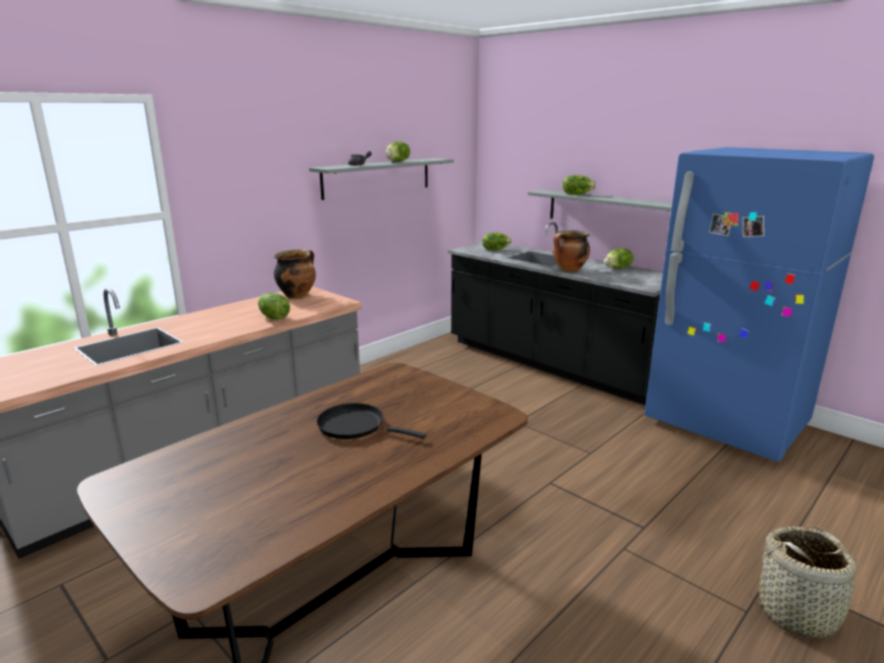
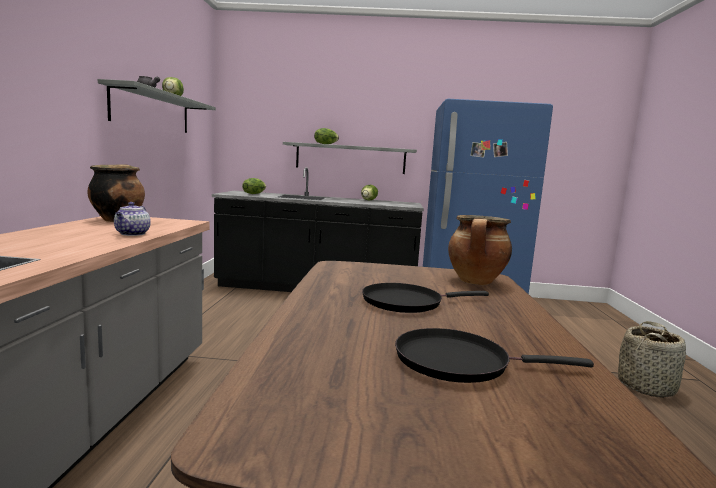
camera: 40 degrees left, 10 degrees down
(273, 317) = (132, 234): lettuce -> teapot
(273, 484) = (459, 362): none -> black frying pan
(569, 270) = (341, 201): cooking pot -> cooking pot (476, 282)

